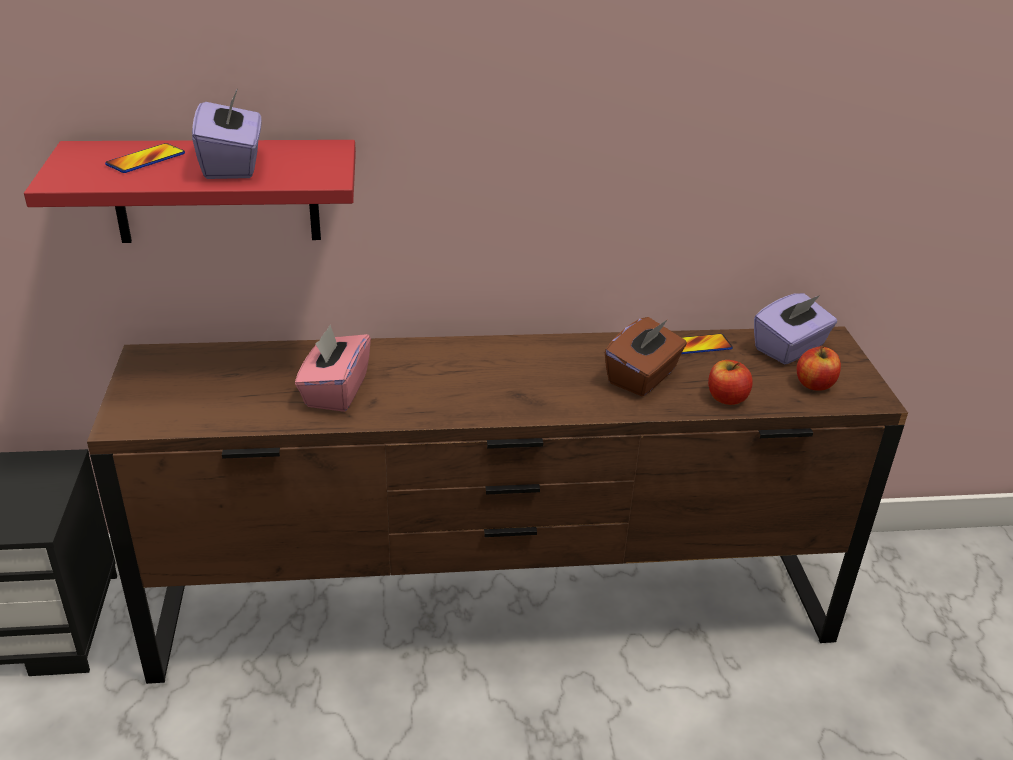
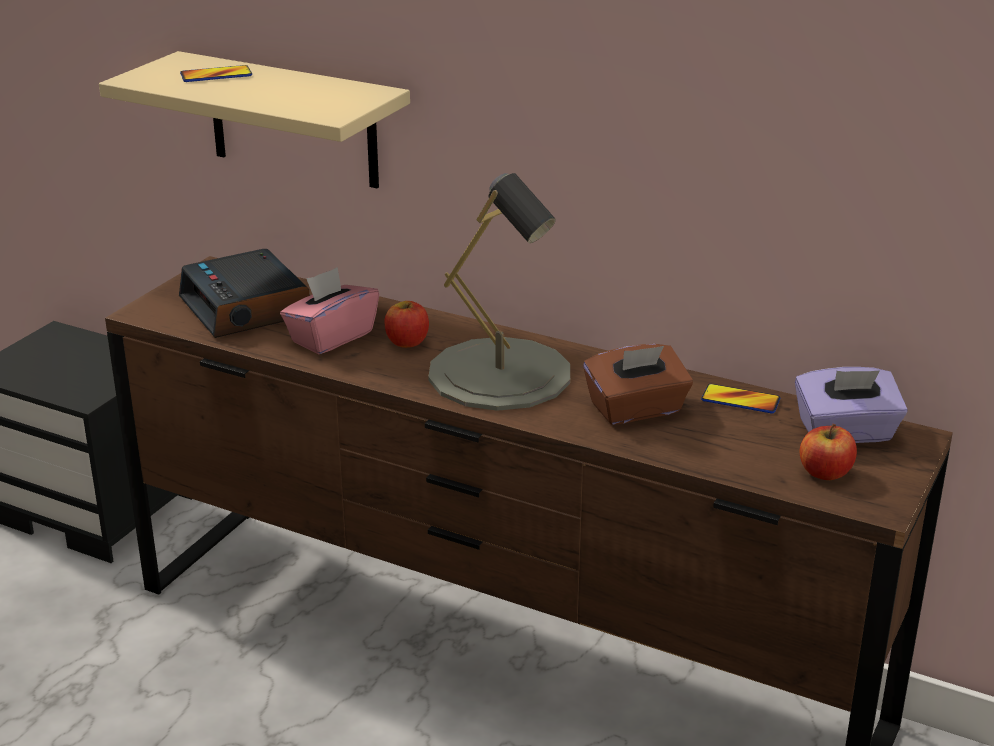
camera: 35 degrees right, 5 degrees down
(216, 191) = (293, 121): red shelf -> beige shelf
(223, 386) = (246, 308): none -> alarm clock
(233, 165) = (275, 91): purple tissue box -> none
(511, 380) = (500, 374): none -> grey table lamp
(726, 398) = (702, 454): apple -> apple (407, 342)

